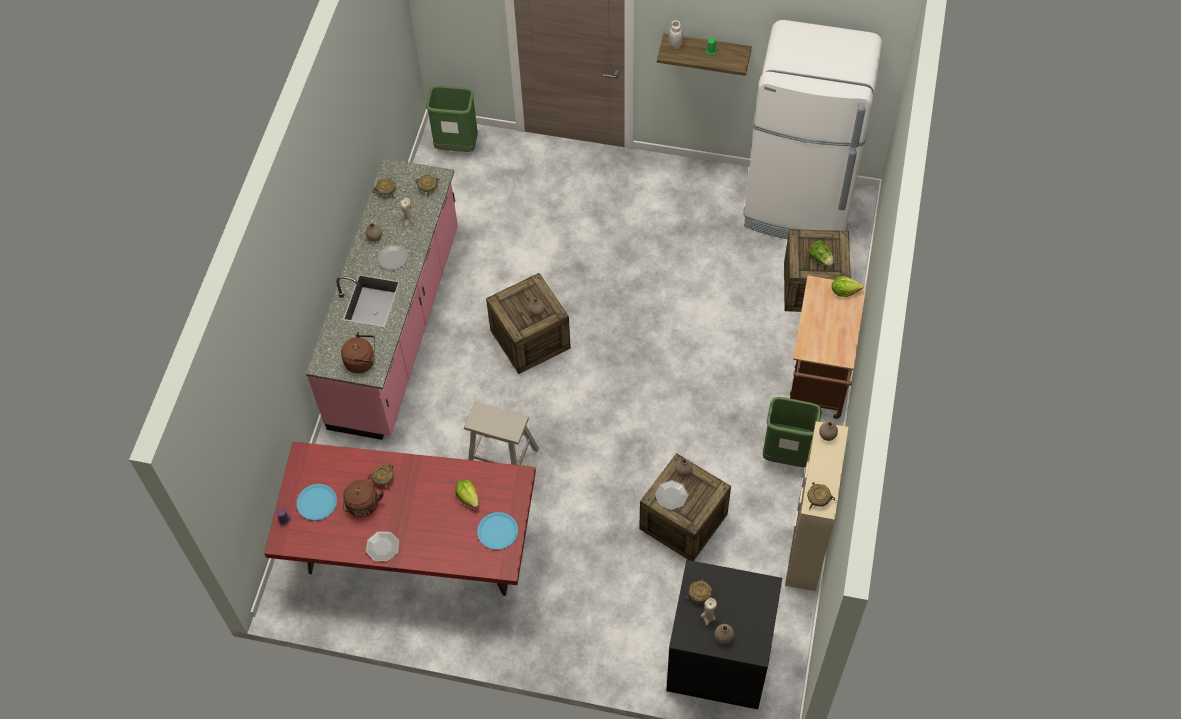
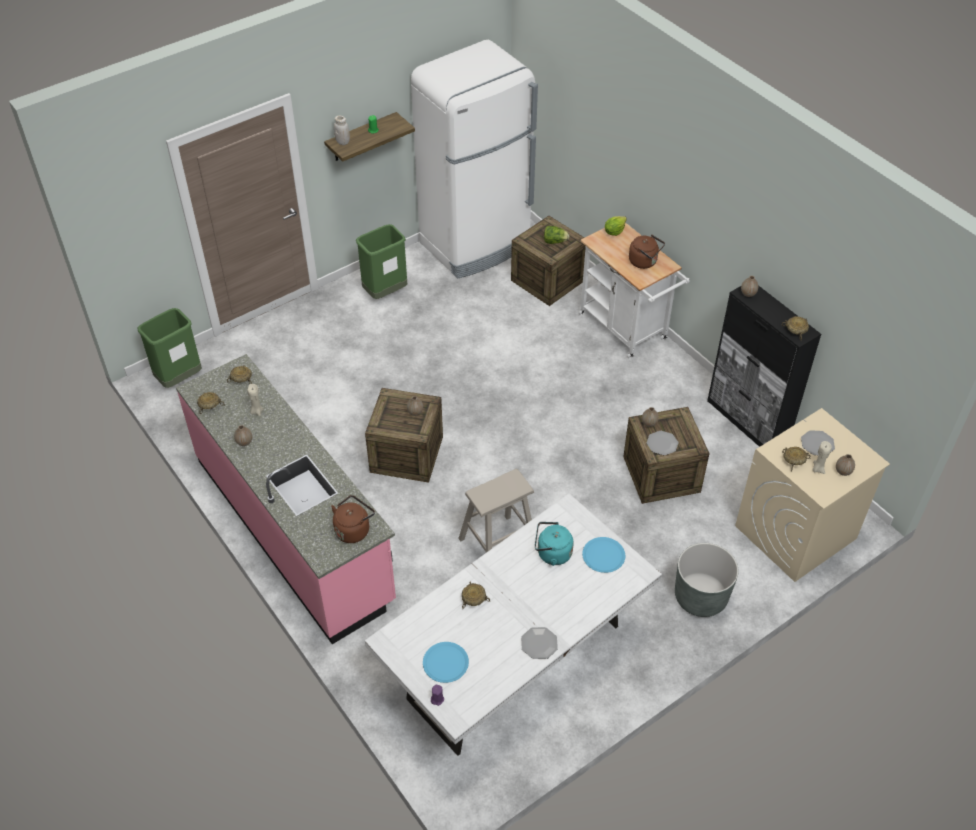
camera: 50 degrees left, 10 degrees down
(363, 506) = (485, 631): brown kettle -> brown kettle (644, 262)
(392, 258) = (278, 444): plate -> plate (817, 444)
(412, 552) = (514, 663): red dining table -> white dining table
(468, 497) = (552, 553): lettuce -> turquoise kettle
(587, 633) = (700, 597): none -> grey planter
(718, 659) = (795, 532): black washing machine -> beige washing machine
(786, 455) = (665, 383): green trash can -> green trash can (385, 292)
(806, 545) = (747, 421): beige cabinet -> black cabinet
(818, 384) = (626, 329): brown cart -> white cart

